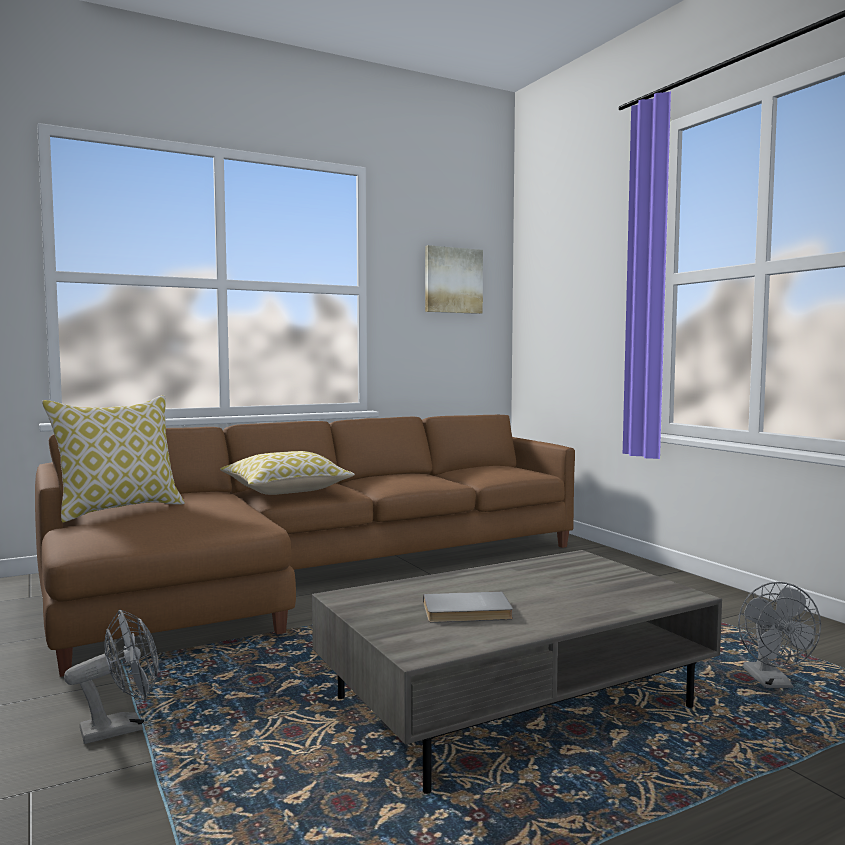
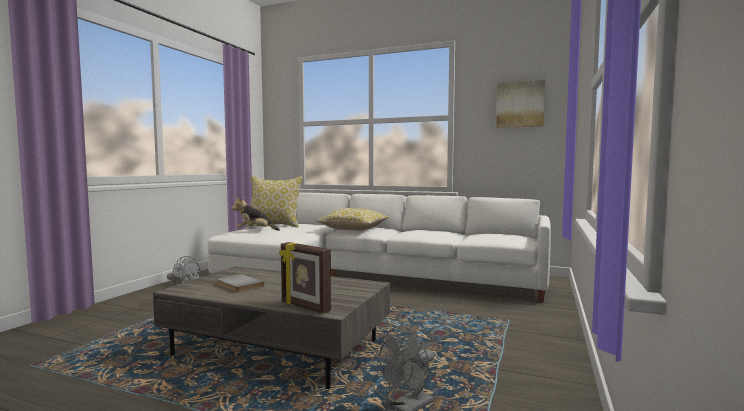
camera: 50 degrees right, 0 degrees up
(141, 525) = (255, 231): none -> plush toy
(309, 574) = (368, 277): brown sofa -> white sofa
(647, 601) = (304, 307): none -> picture frame

